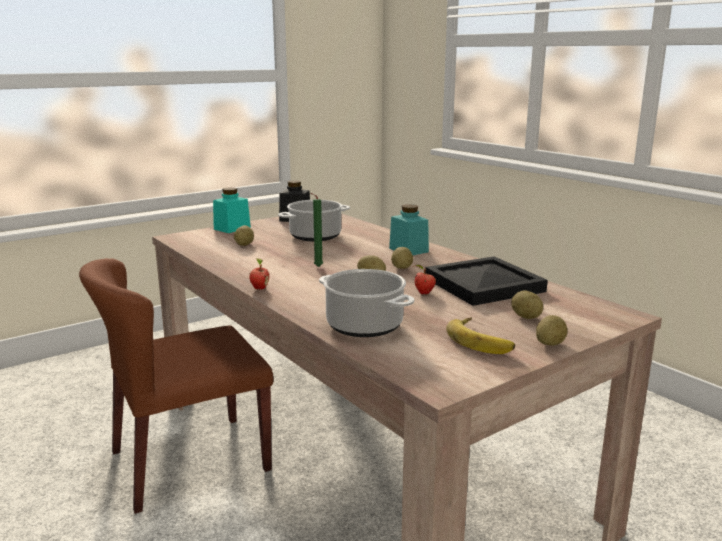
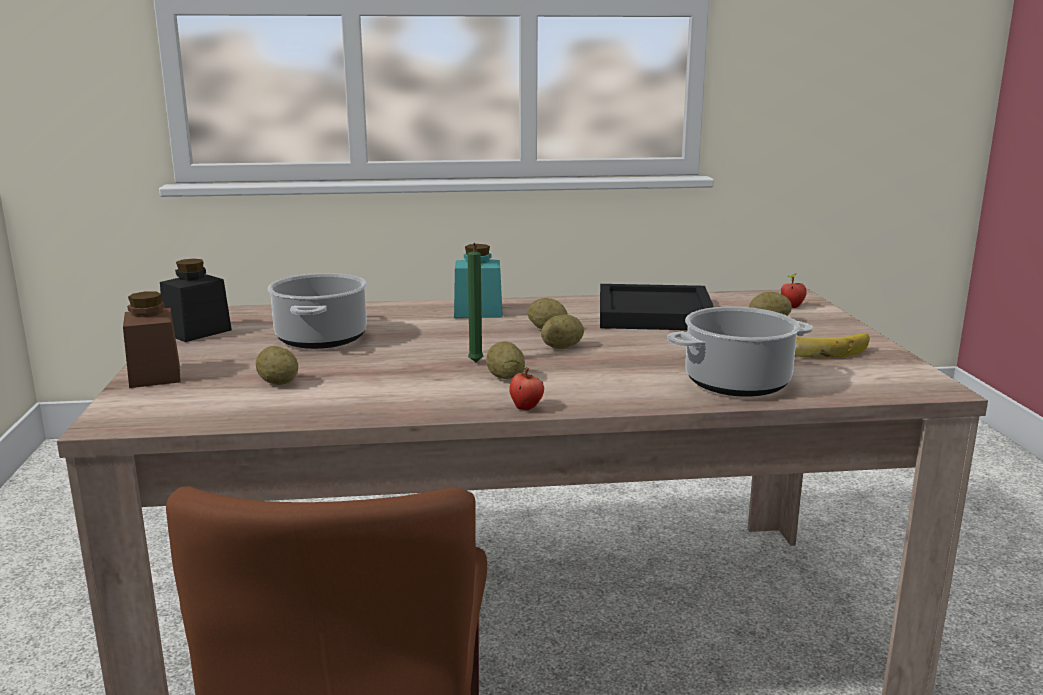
camera: 60 degrees left, 0 degrees up
(232, 228) = (155, 375): turquoise jar -> brown jar
(423, 293) = (653, 339): apple -> apple (792, 307)
(550, 344) = (847, 331): potato -> potato (505, 378)

